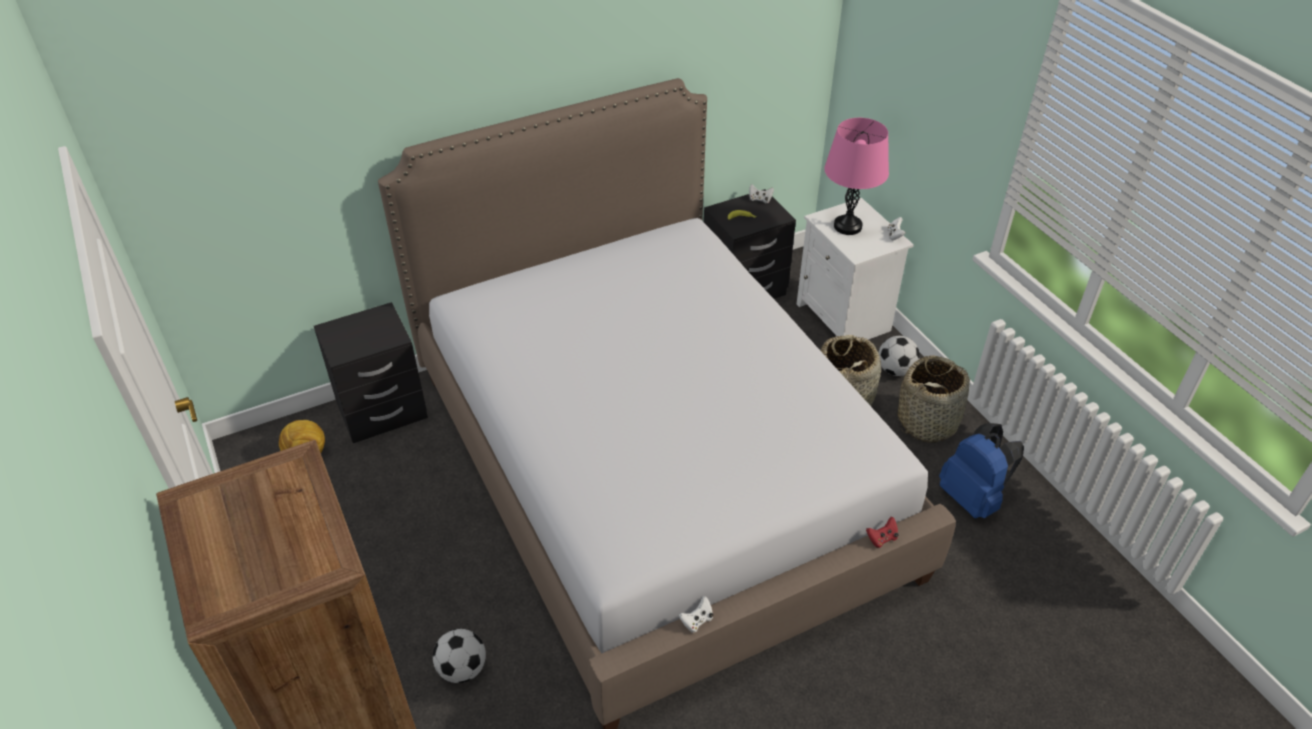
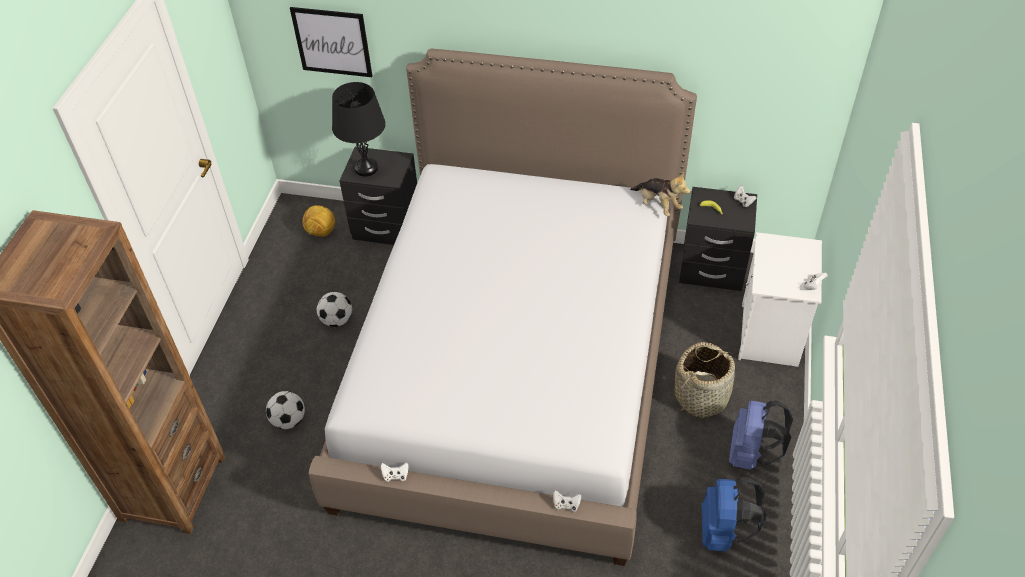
camera: 40 degrees right, 5 degrees up
(264, 191) = (332, 42): none -> picture
(351, 340) = (366, 168): none -> black table lamp
(707, 229) = (658, 205): none -> plush toy
(847, 226) = (781, 259): pink table lamp -> none
(882, 538) = (566, 505): red game controller -> white game controller
(895, 370) = (768, 399): football -> football (337, 320)
(928, 421) = (751, 454): basket -> blue backpack

